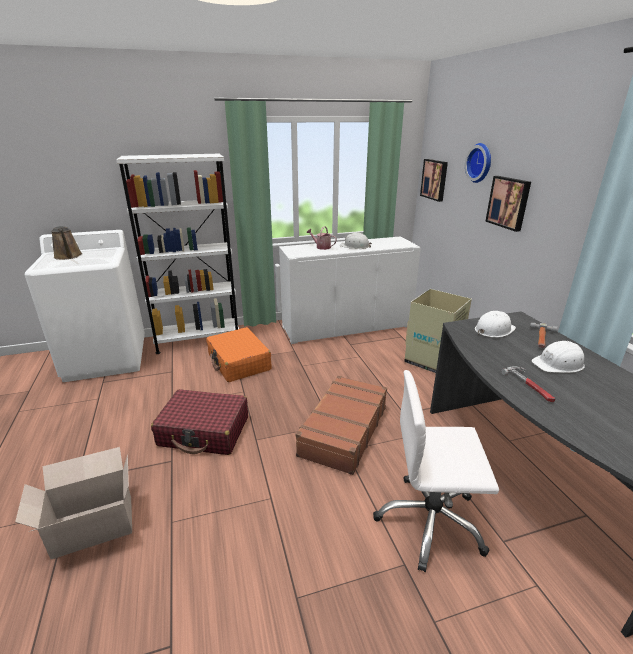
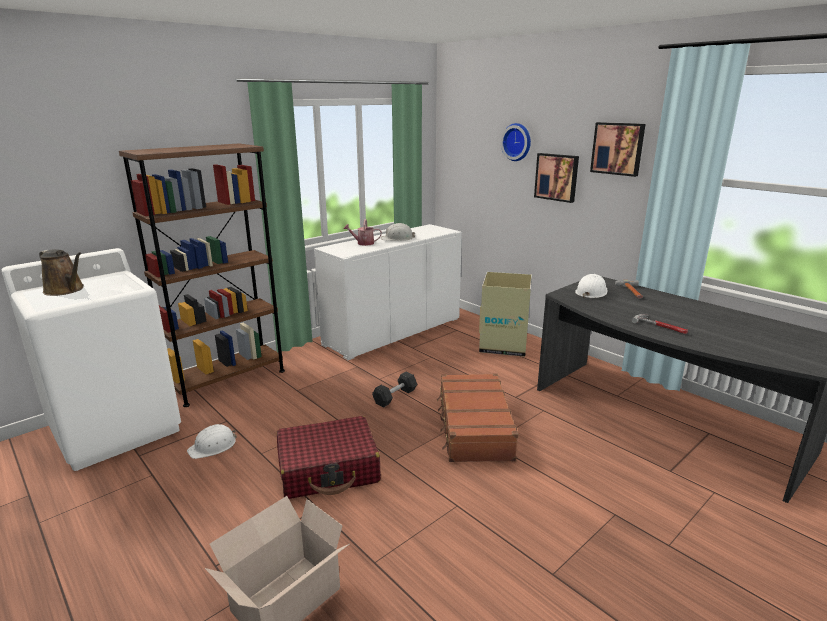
camera: 25 degrees left, 5 degrees down
(198, 340) = (228, 380): white bookcase -> brown bookcase
(239, 362) = (304, 392): orange suitcase -> none
(301, 384) = (395, 396): none -> grey dumbbell
(430, 522) = (608, 476): white office chair -> none
(435, 179) = (460, 161): picture -> picture (618, 148)
(559, 364) = (662, 307): white hard hat -> white hard hat (213, 446)

